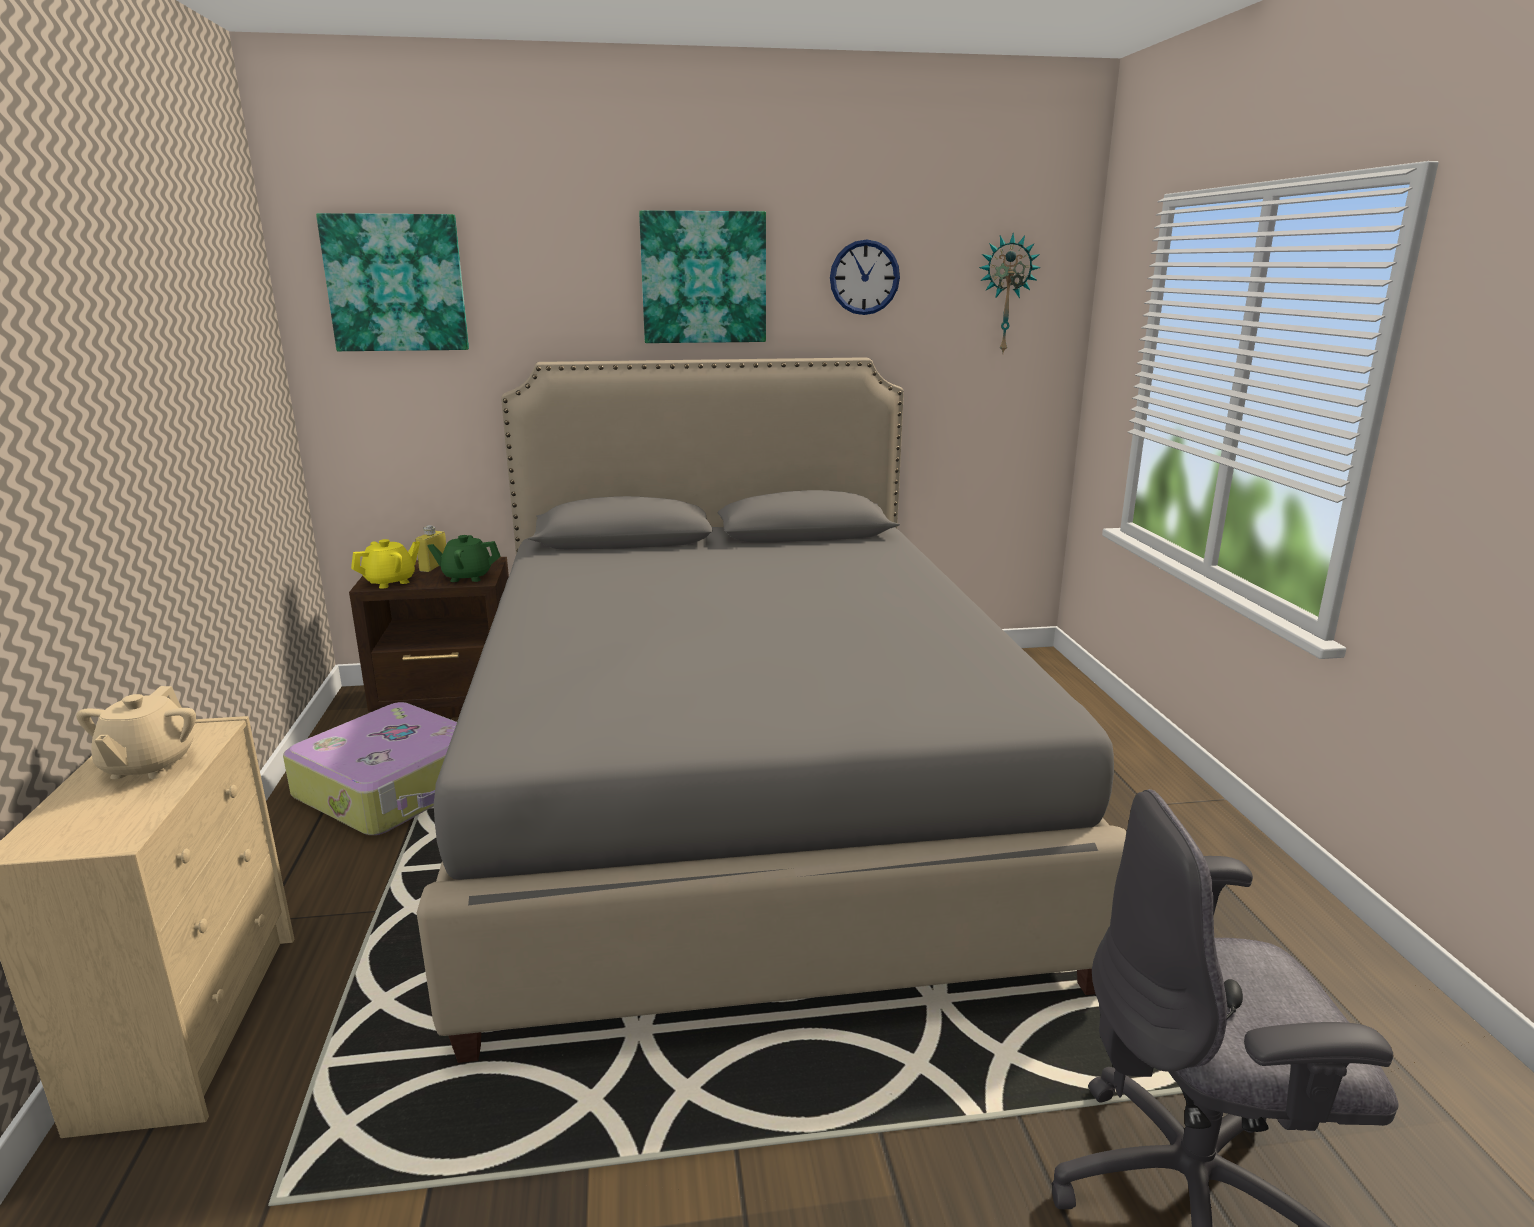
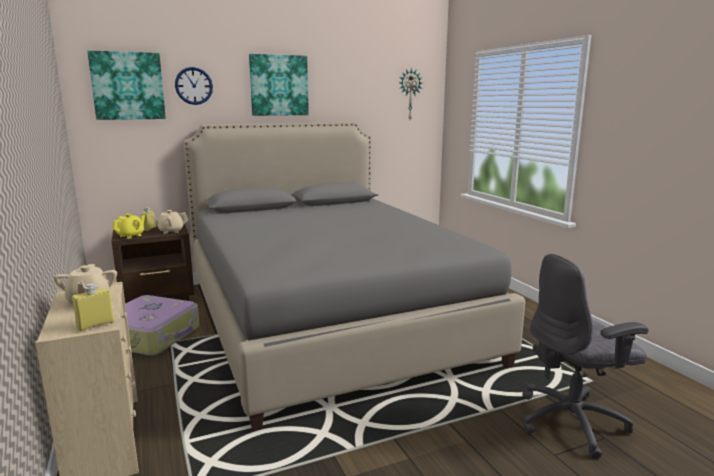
camera: 15 degrees left, 5 degrees down
(103, 835) = (95, 325): none -> yellow bottle
(467, 577) = (171, 231): green teapot -> beige teapot
(864, 277) = (350, 86): wall clock -> wall clock (194, 86)

